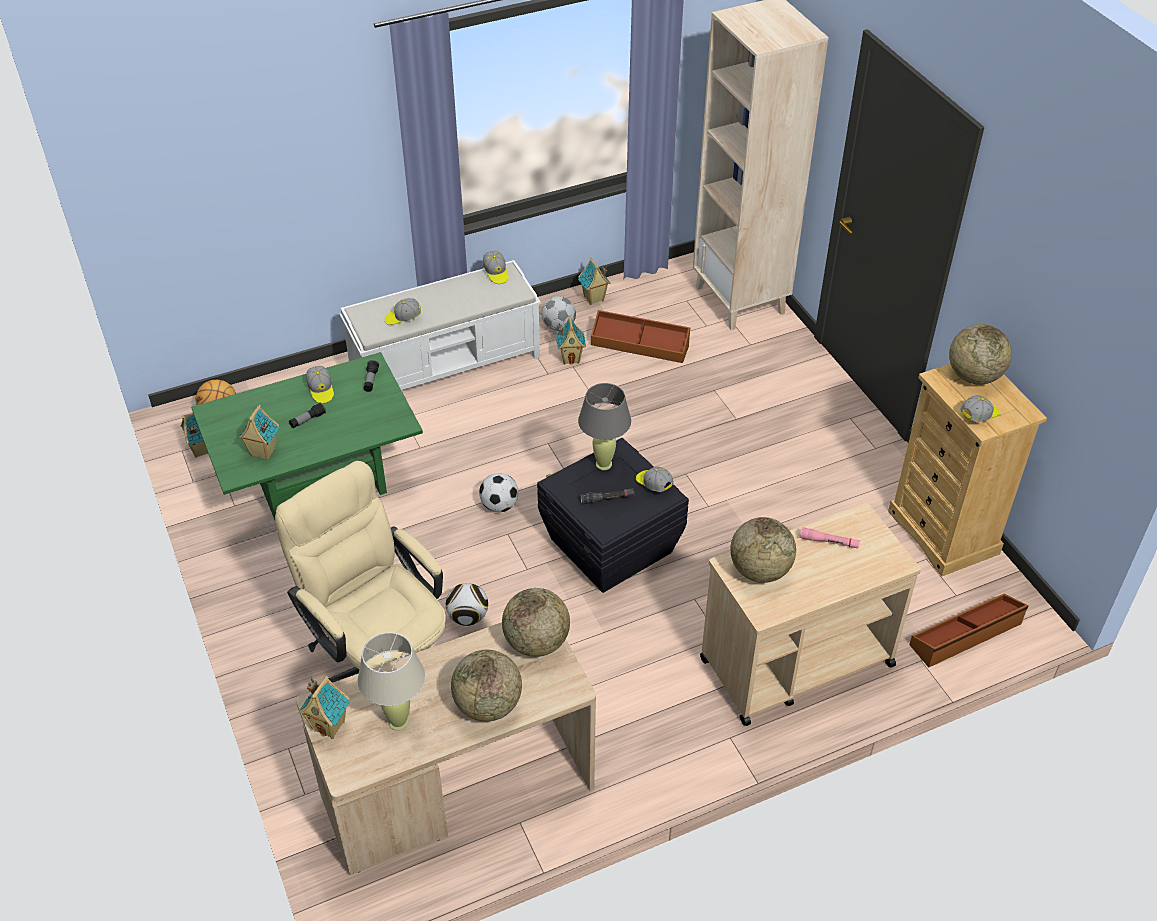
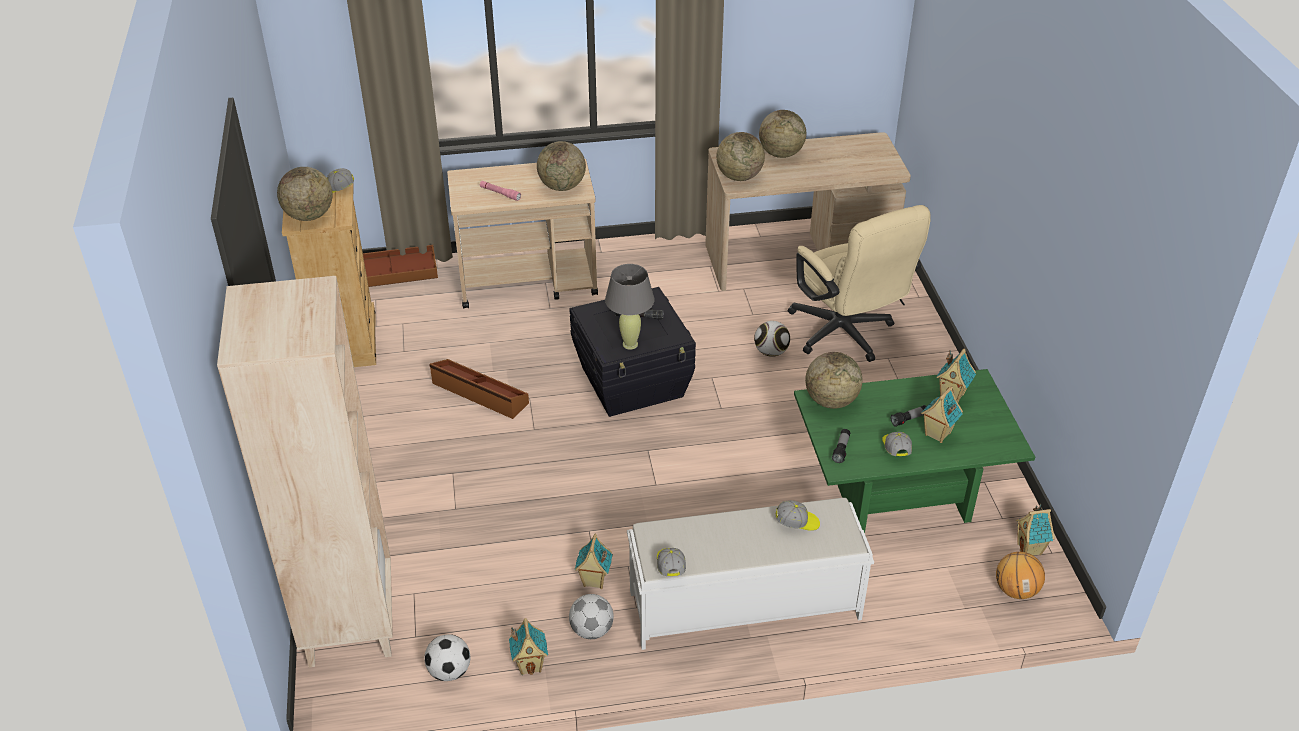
camera: 165 degrees left, 5 degrees down
(330, 725) = (887, 160): toy house -> toy house (936, 434)
(384, 425) = (831, 401): none -> globe
(398, 722) = (841, 155): beige table lamp -> none
(499, 505) = (722, 433): football -> football (449, 671)
(640, 345) = (506, 582): brown storage box -> brown storage box (479, 394)
(653, 484) = (594, 321): cap -> none

